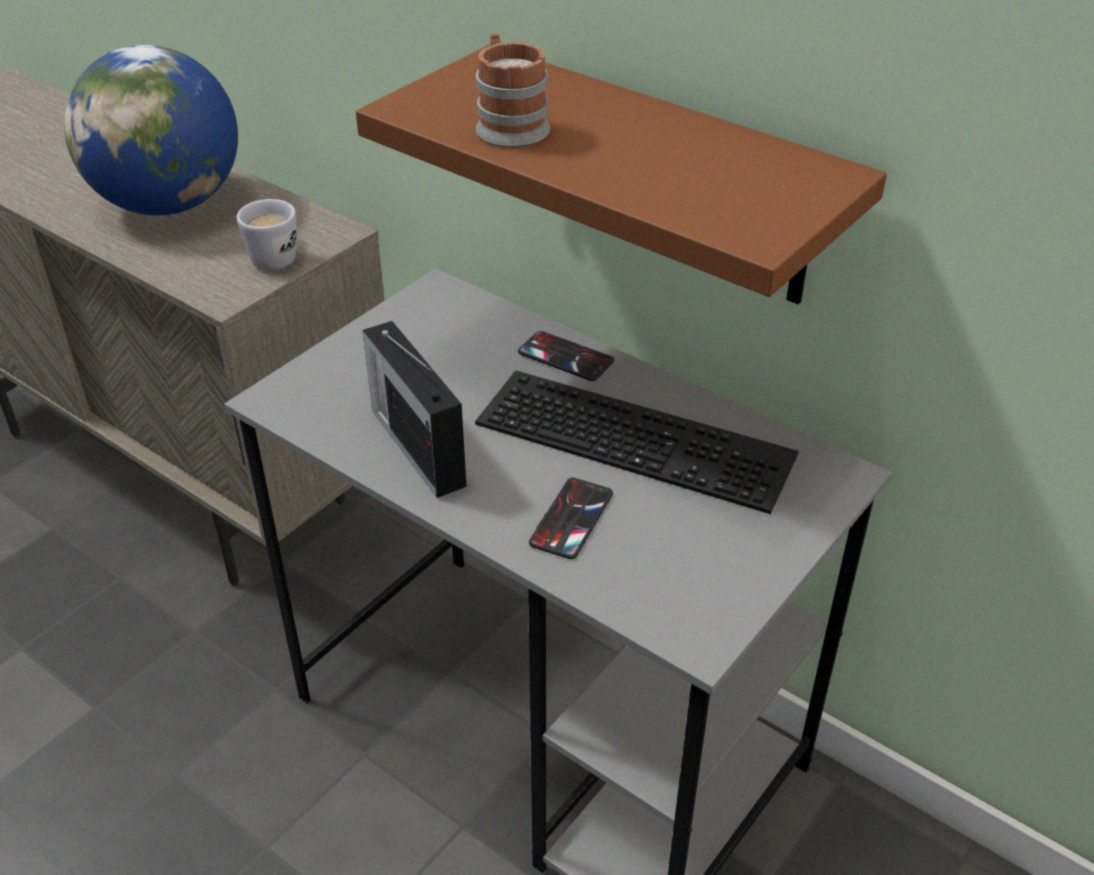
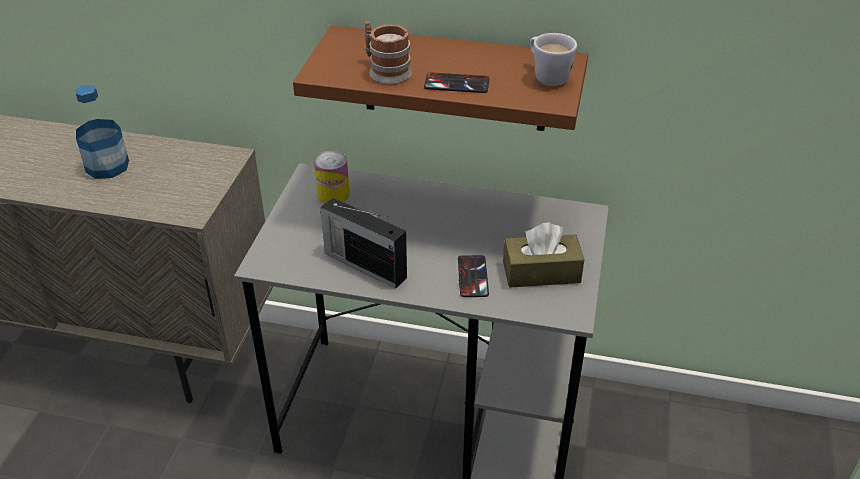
camera: 25 degrees left, 0 degrees up
(169, 204) = (107, 166): globe -> bottle
(275, 255) = (203, 180): white mug -> white mug (546, 76)
(449, 327) = (333, 194): none -> can
(566, 357) = (410, 193): phone -> phone (456, 83)
(639, 436) = (477, 224): keyboard -> none
(692, 549) = (541, 272): none -> brown tissue box

